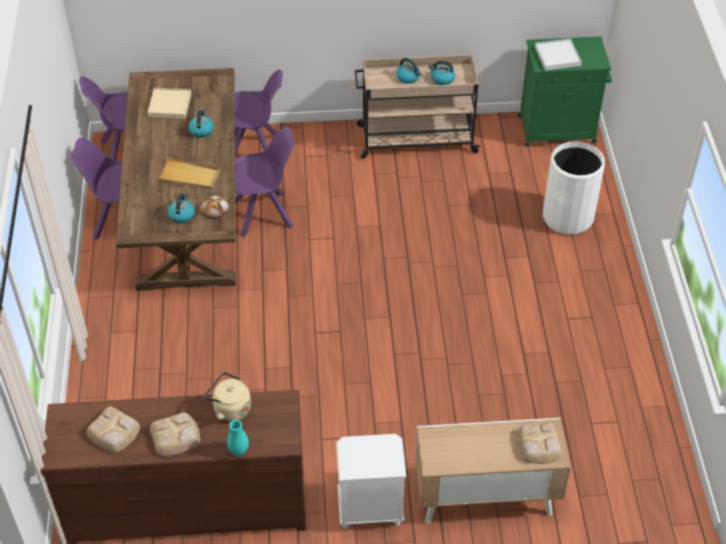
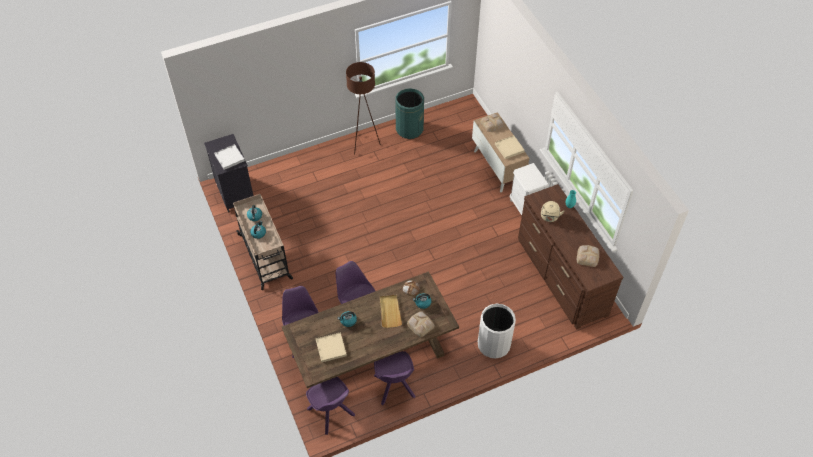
camera: 110 degrees left, 5 degrees up
(176, 436) = (575, 232): bread -> bread (420, 324)
(461, 451) = (509, 148): none -> beige tray
(558, 129) = (234, 191): green cabinet -> black cabinet
(568, 217) = (306, 173): white trash can -> white trash can (493, 344)
(614, 308) = (364, 144): none -> brown floor lamp
(635, 386) = (409, 129): none -> green trash can

